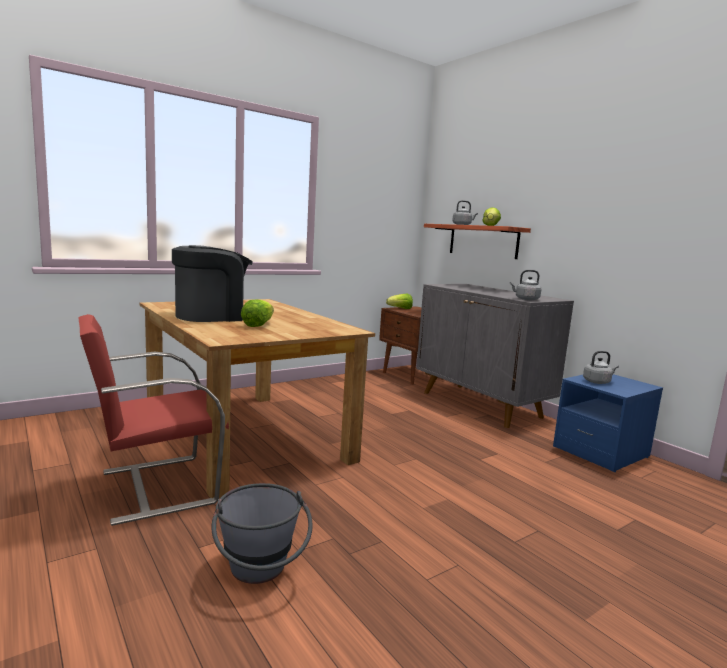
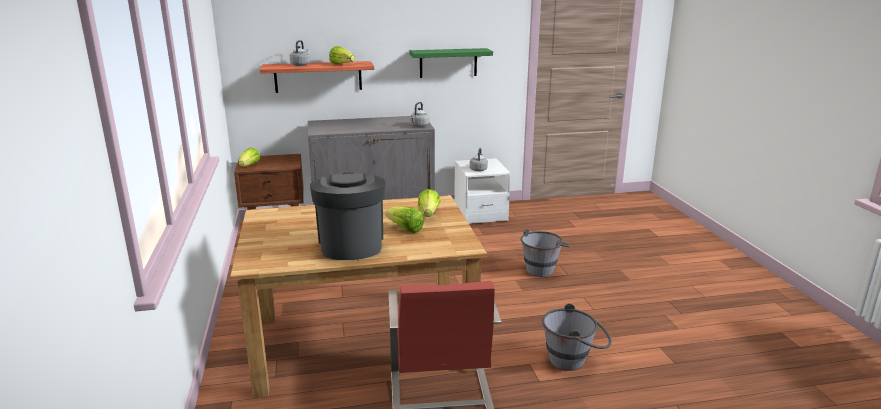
camera: 65 degrees left, 10 degrees up
(306, 329) = (428, 214): none -> lettuce
(507, 517) = (542, 268): none -> grey bucket
(601, 452) = (480, 214): blue nightstand -> white nightstand
(618, 237) = (448, 63): none -> green shelf

